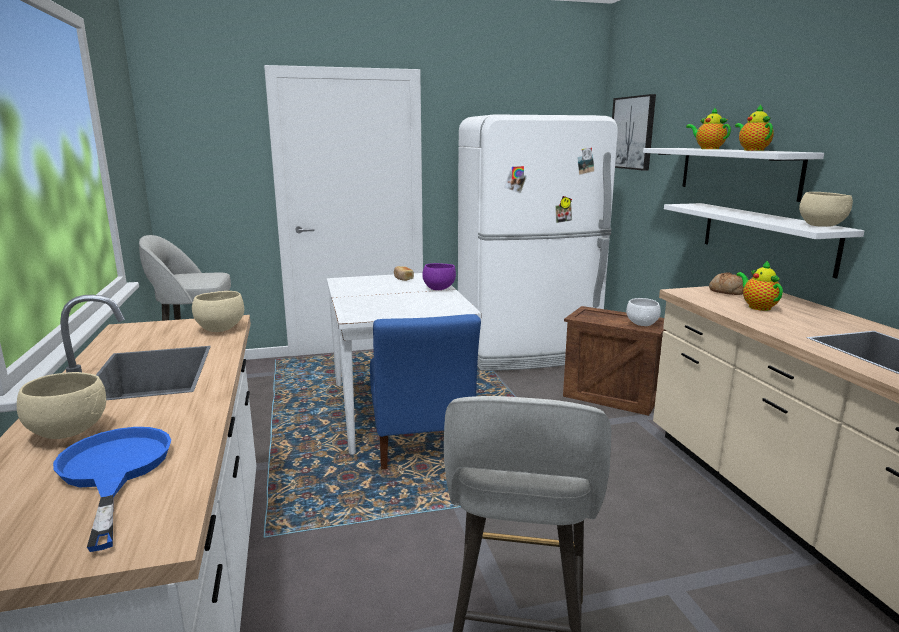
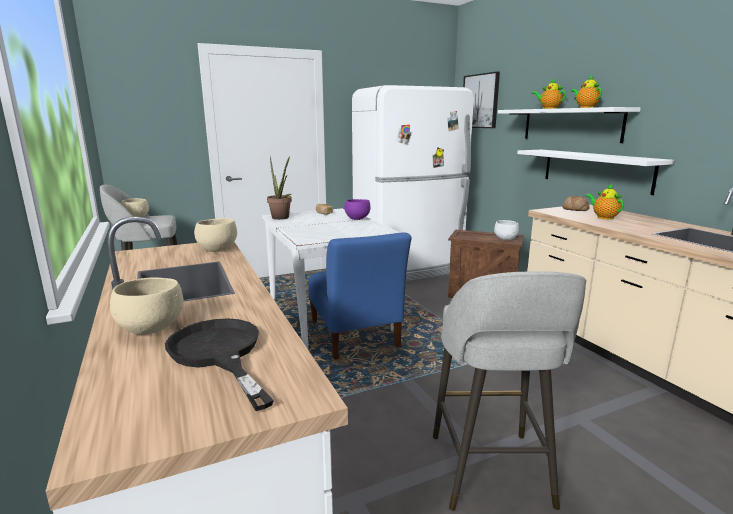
camera: 10 degrees left, 0 degrees up
(114, 472) = (219, 354): blue frying pan -> black frying pan
(347, 284) = (282, 218): none -> potted plant
(822, 226) = (644, 158): beige bowl -> beige bowl (137, 218)

